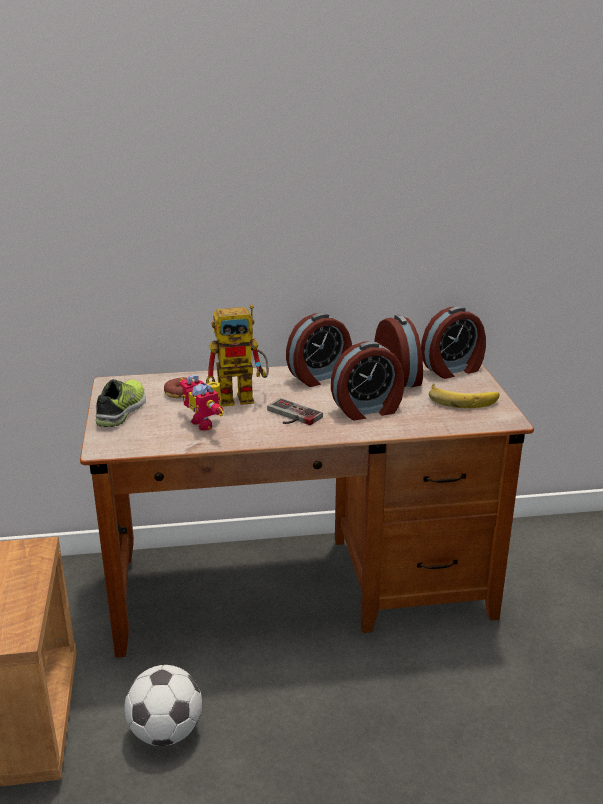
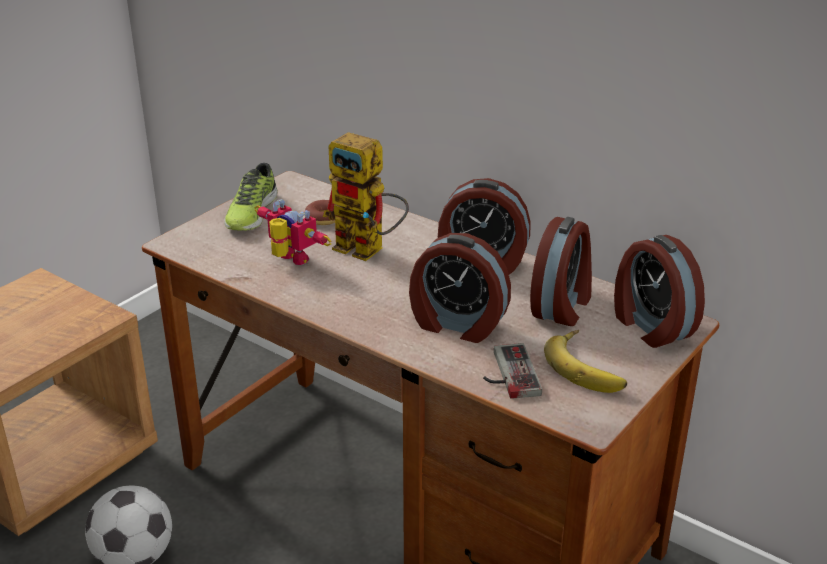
camera: 45 degrees right, 5 degrees up
(123, 410) = (250, 213): shoe -> shoe turned 135 degrees clockwise
(206, 423) = (289, 260): toy robot -> toy robot turned 120 degrees clockwise
(290, 416) = (372, 292): game controller -> game controller (507, 374)
(453, 369) = (650, 326): alarm clock -> alarm clock turned 45 degrees clockwise

